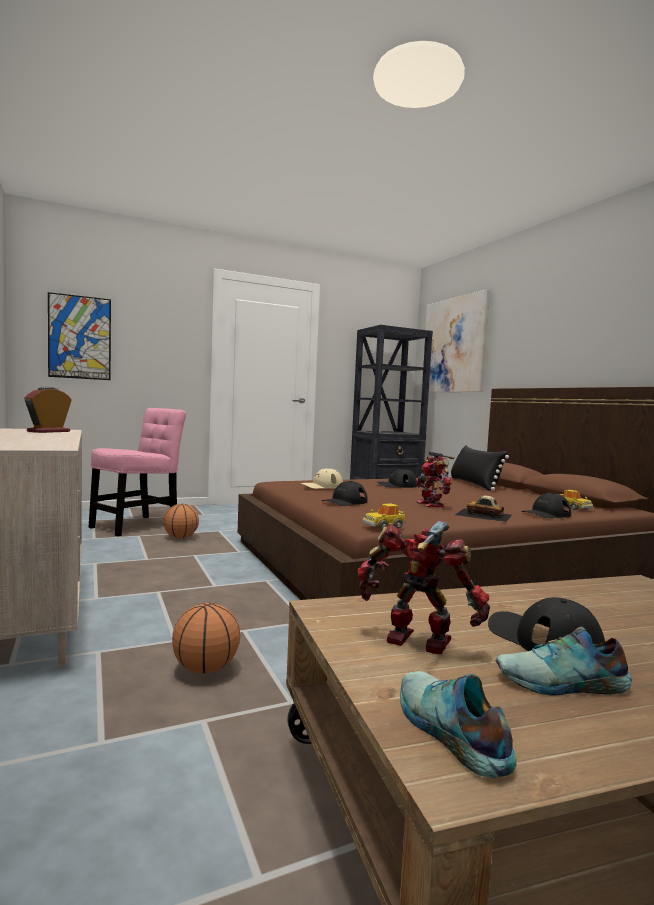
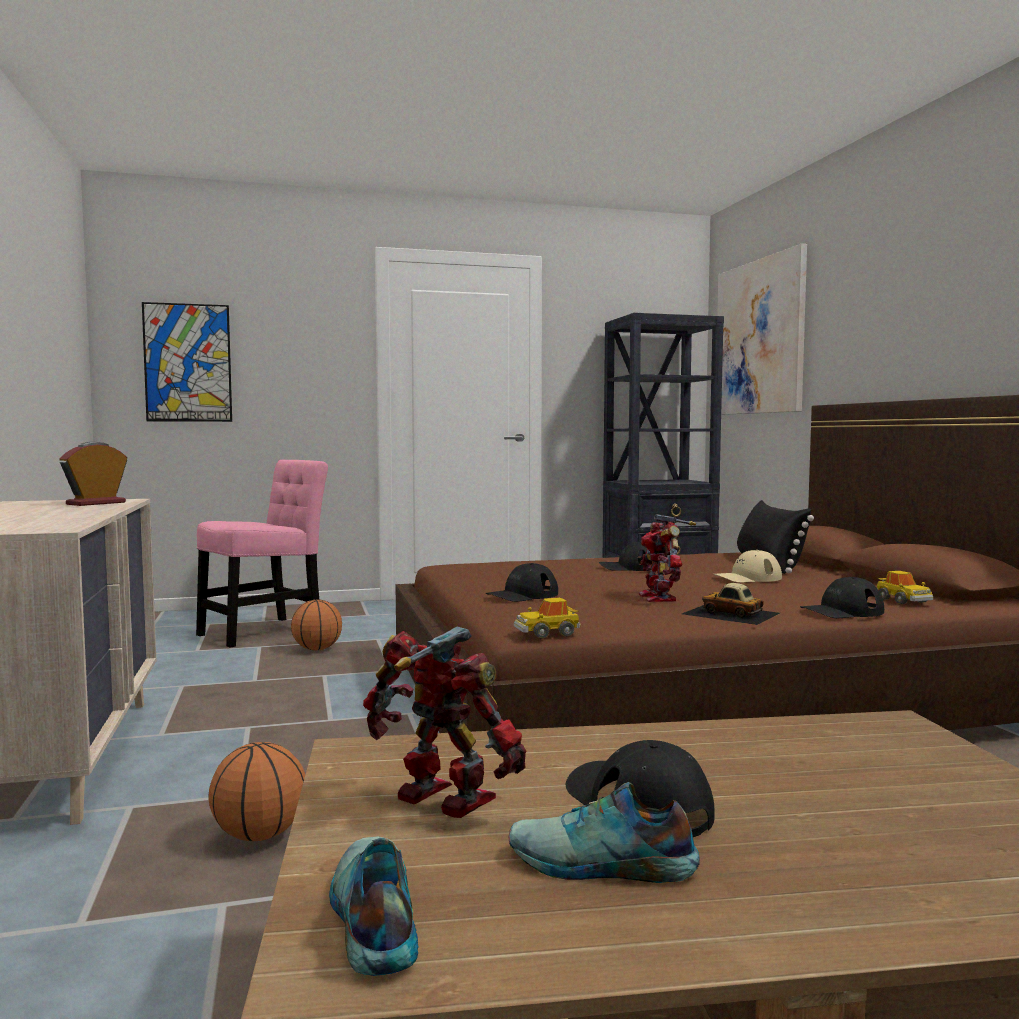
camera: 10 degrees right, 0 degrees up
(322, 486) = (507, 571): beige cap -> beige cap (747, 578)

